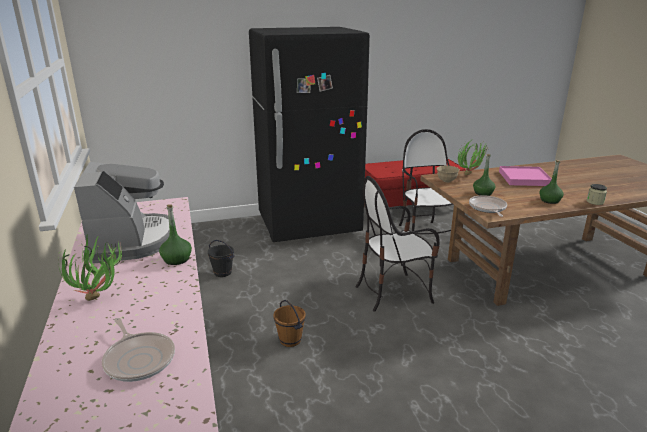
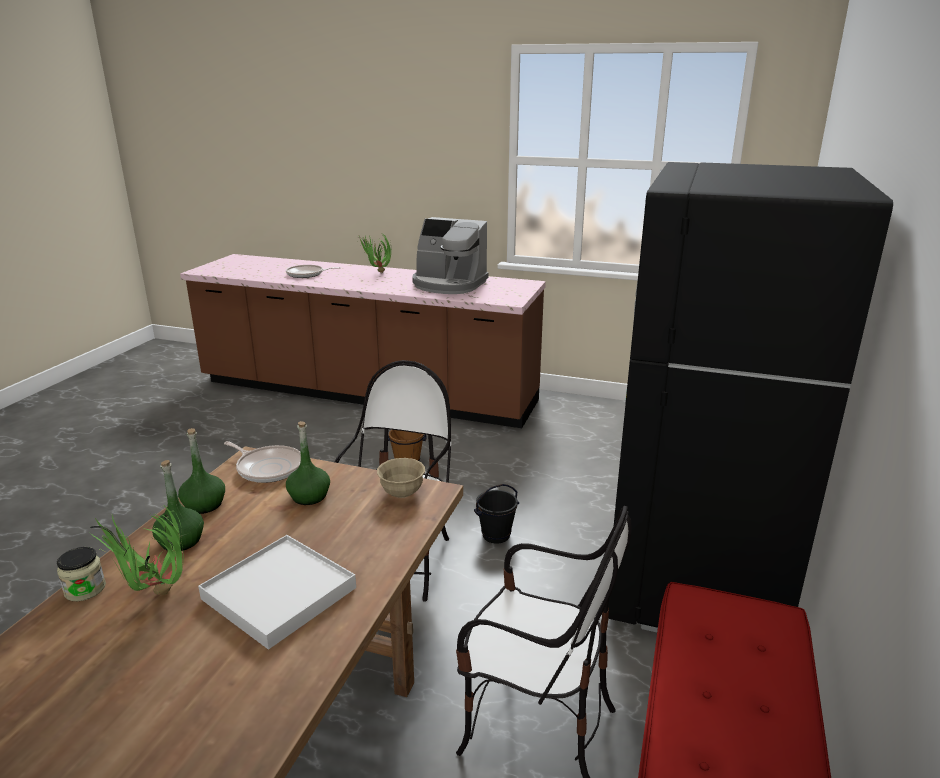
camera: 125 degrees right, 0 degrees up
(176, 259) = (395, 290): green bottle -> green bottle (204, 505)
(223, 272) = (584, 464): black bucket -> black bucket (496, 535)
(471, 175) = (390, 538): potted plant -> potted plant (155, 599)
(524, 178) = (278, 593): pink tray -> white tray

